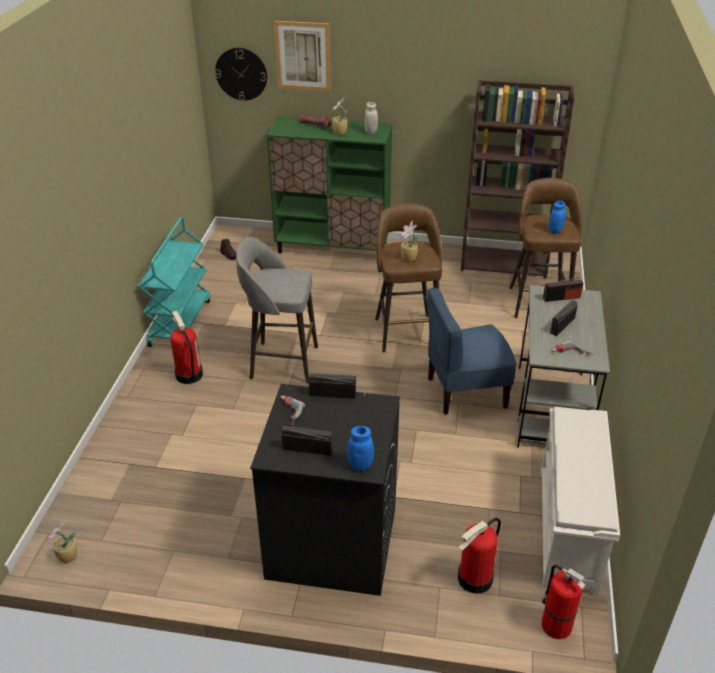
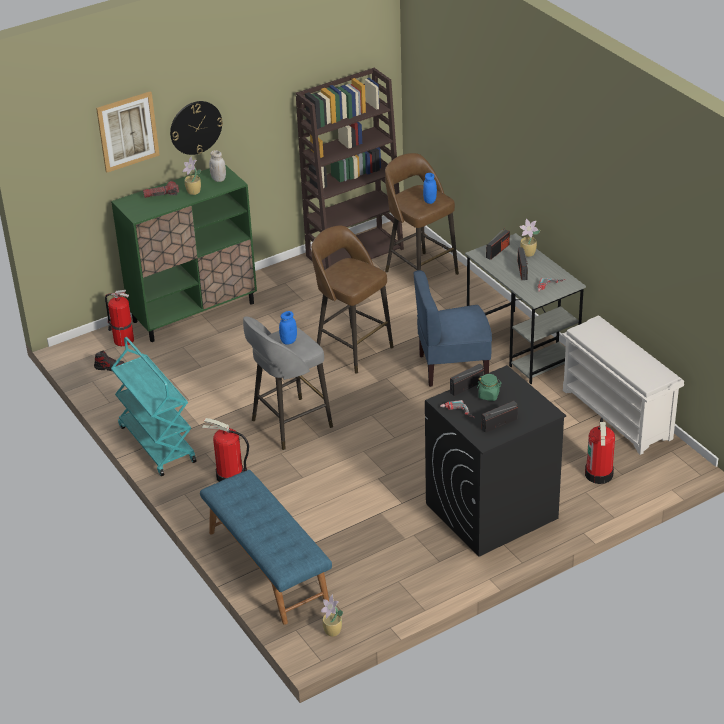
camera: 40 degrees left, 0 degrees up
(108, 463) = (266, 567): none -> blue bench
(241, 74) = (66, 173): wall clock -> wall clock (195, 127)
(340, 415) = (489, 395): none -> green jar
(360, 465) = (540, 413): blue jar -> blue jar (288, 341)
(408, 259) = (356, 277): potted plant -> potted plant (528, 254)
(465, 392) = (453, 368): blue chair -> blue chair turned 45 degrees clockwise
(555, 624) = (668, 469): fire extinguisher -> fire extinguisher (122, 340)

